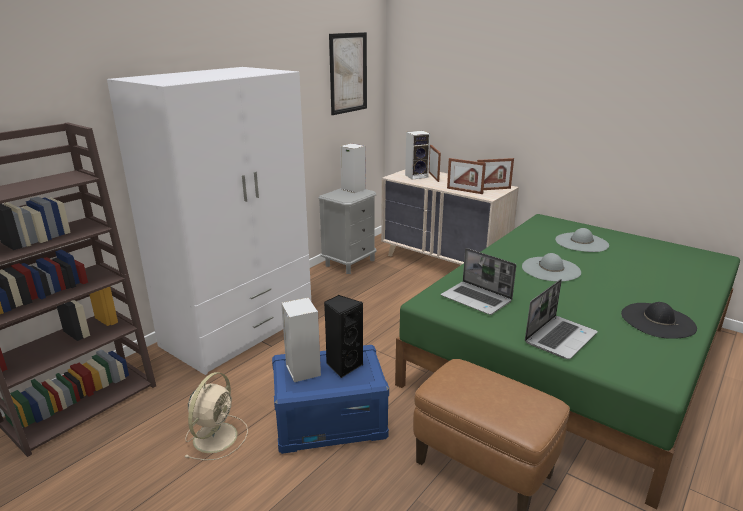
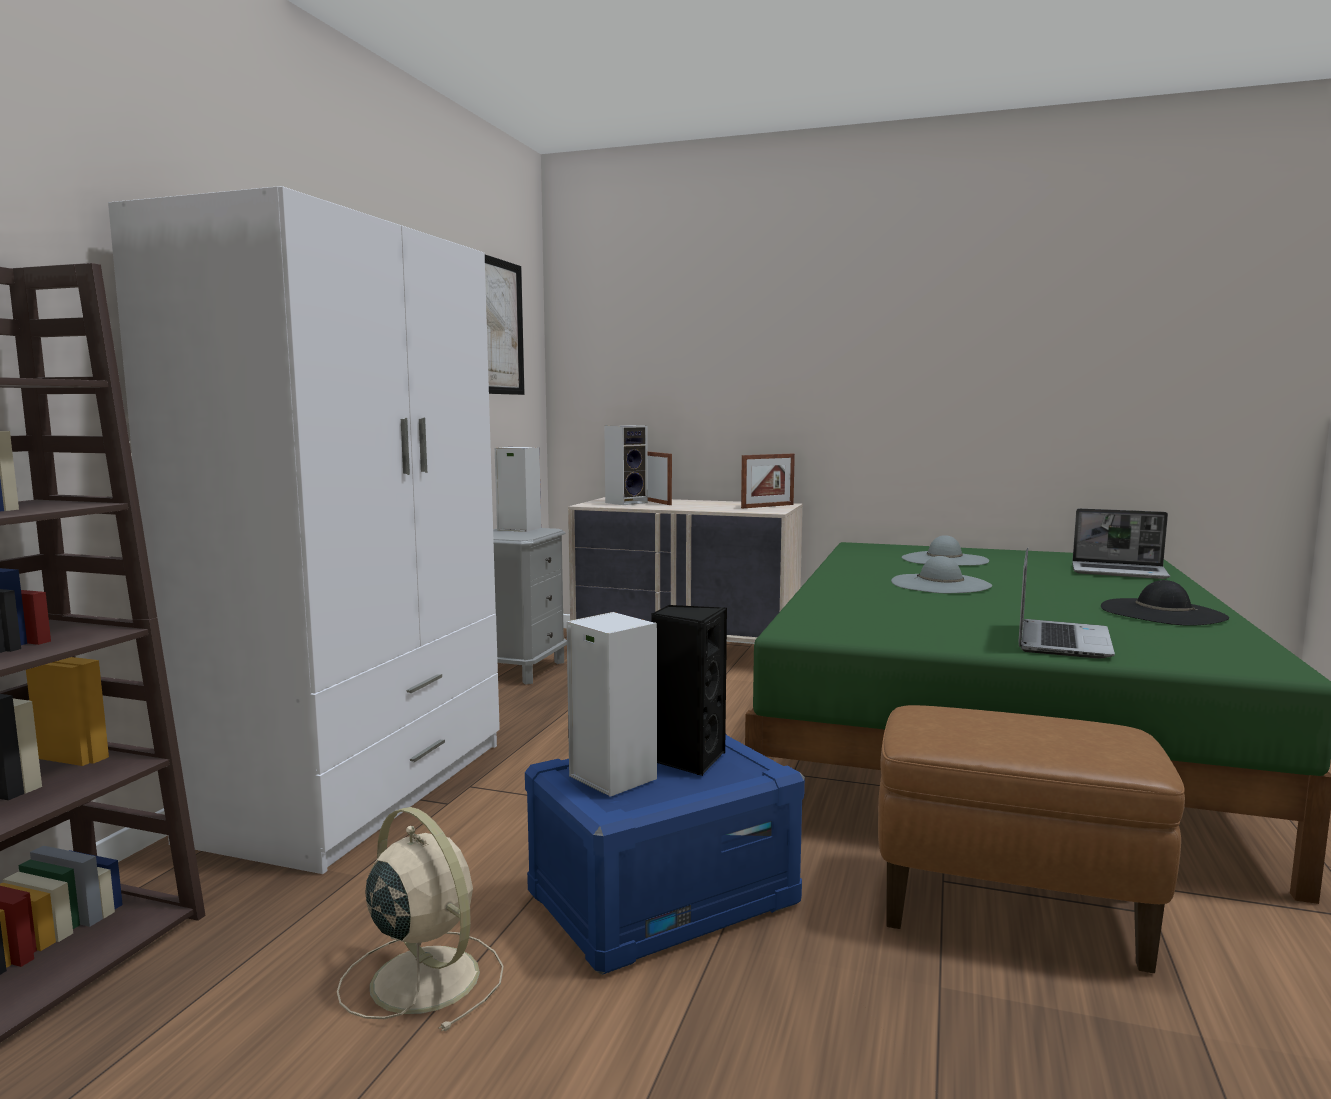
camera: 20 degrees left, 15 degrees down
(216, 436) = (422, 977): beige fan -> beige fan turned 45 degrees counterclockwise
(464, 191) = (726, 509): picture frame -> none
(477, 299) = (876, 619): laptop -> laptop (1120, 572)

